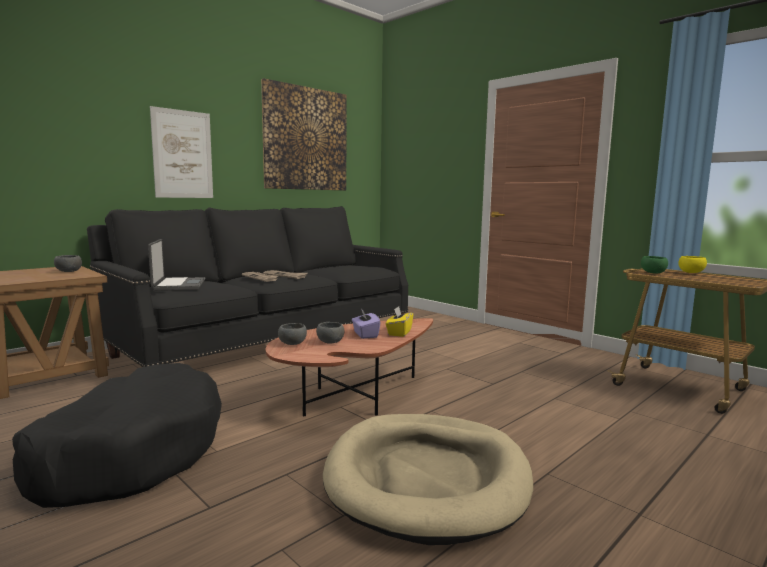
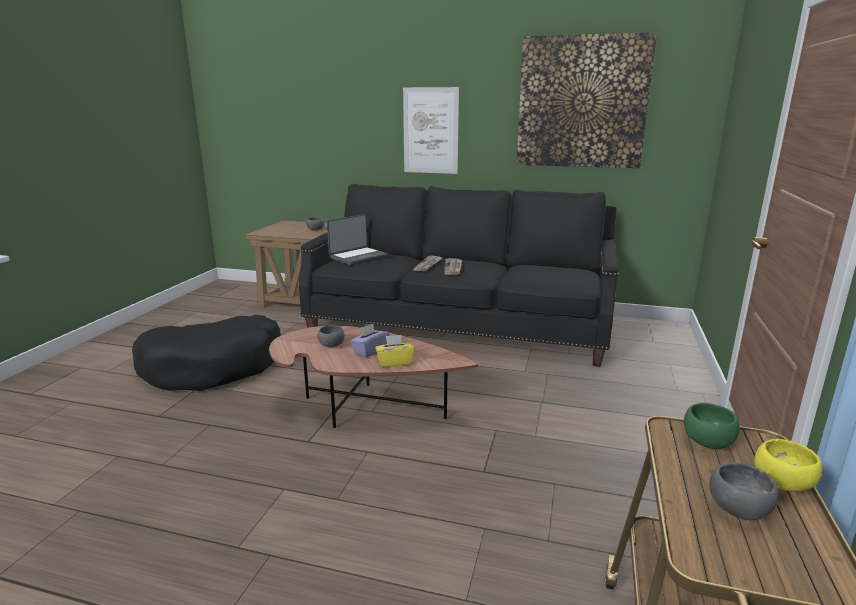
camera: 60 degrees right, 10 degrees up
(293, 344) = (313, 335): grey bowl -> grey bowl (738, 511)
(427, 478) = (228, 485): beige dog bed -> none

